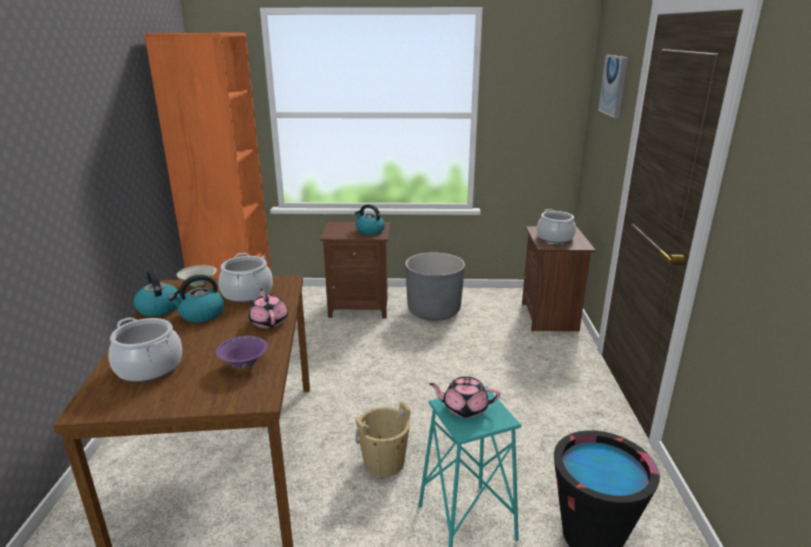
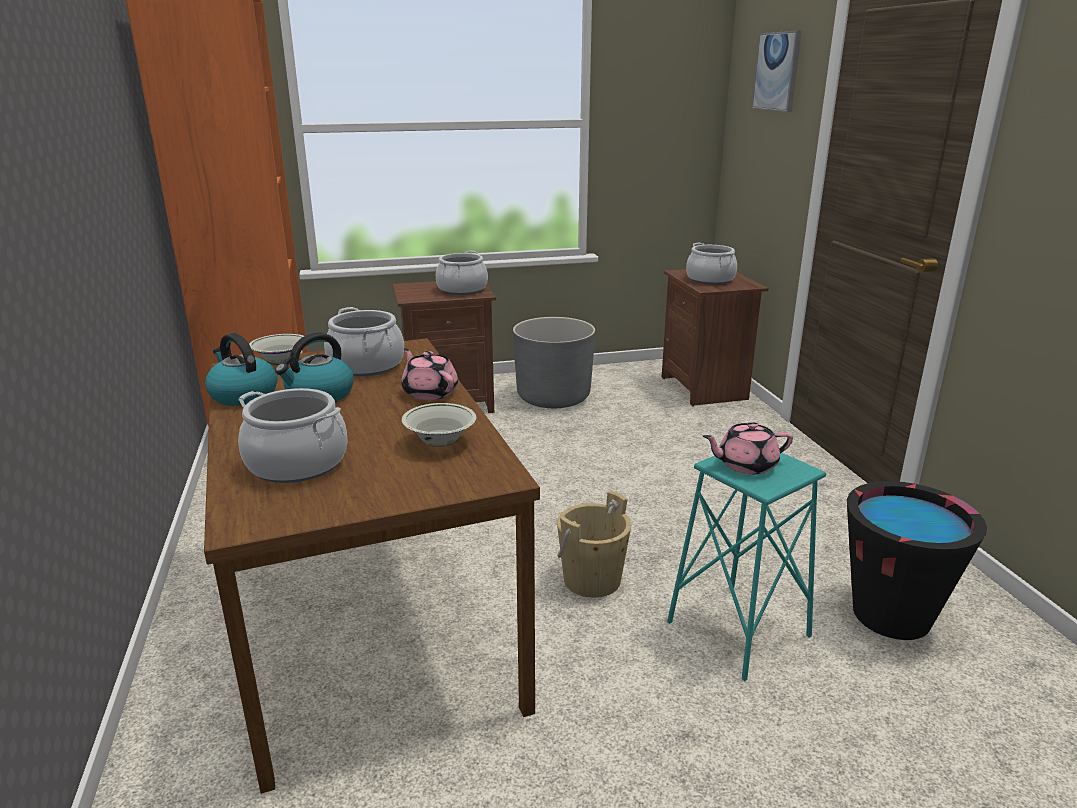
camera: 15 degrees left, 0 degrees up
(244, 364) = (440, 443): purple bowl -> white bowl
(369, 231) = (462, 289): kettle -> cooking pot

